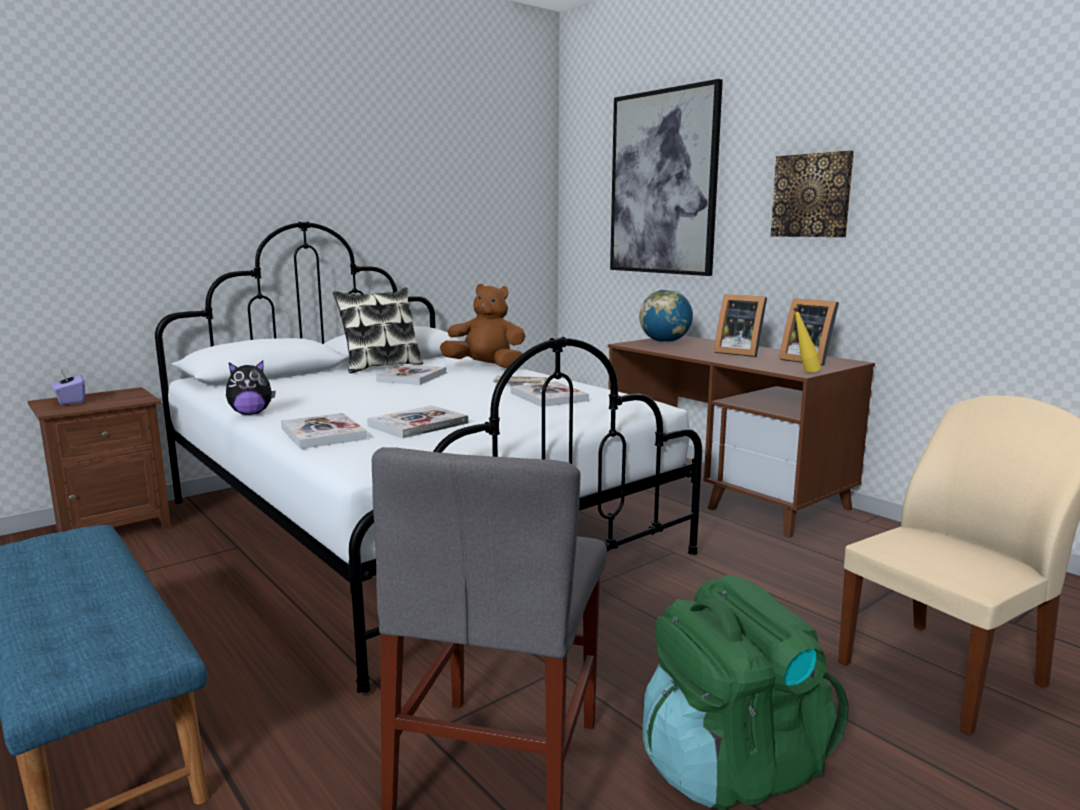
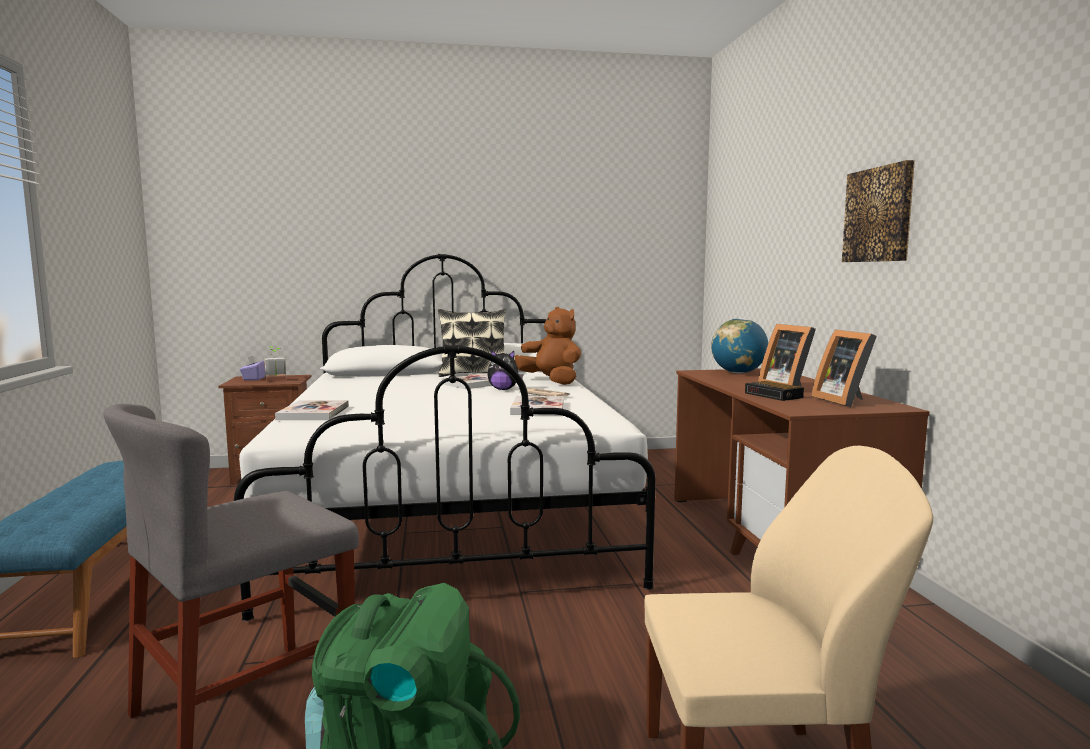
camera: 30 degrees right, 5 degrees down
(113, 400) = (276, 380): none -> potted plant
(251, 413) = (309, 395): plush toy -> plush toy (503, 389)
(418, 424) = (387, 415): book -> none
(663, 183) = (770, 211): picture -> none
(749, 361) = (774, 395): none -> alarm clock
(804, 372) = (802, 411): yellow bottle -> none

